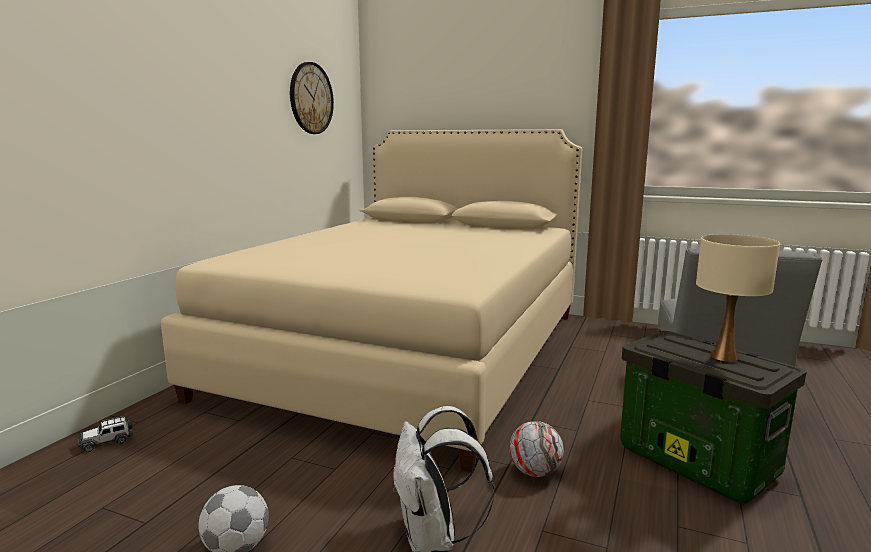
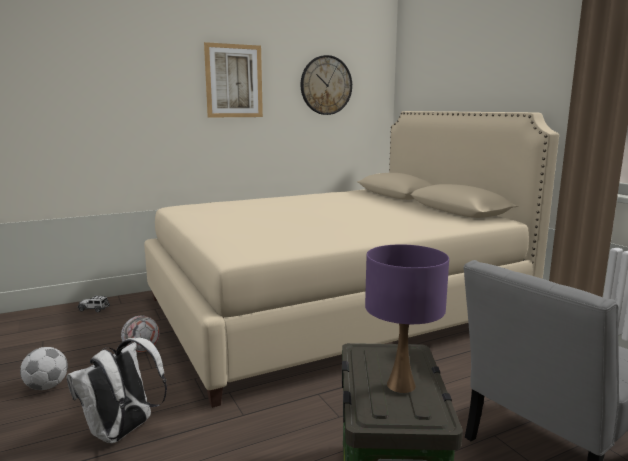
camera: 40 degrees right, 0 degrees up
(228, 86) = (234, 81): none -> picture
(535, 472) = (249, 429): football -> football (142, 350)
(724, 357) = (401, 385): beige table lamp -> purple table lamp

